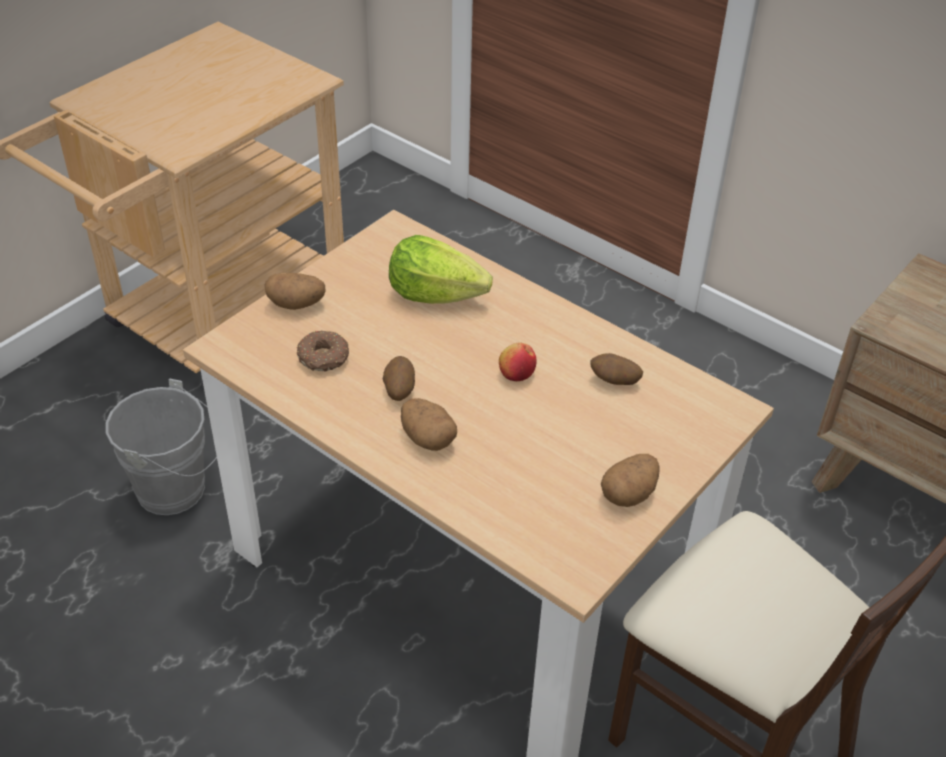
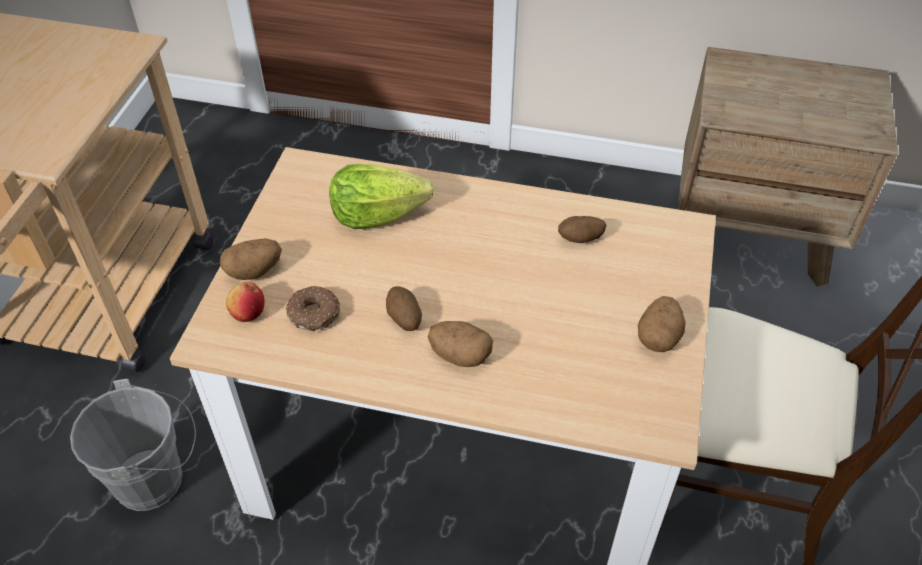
camera: 25 degrees left, 5 degrees up
(516, 373) = (496, 263): apple -> apple (248, 312)

